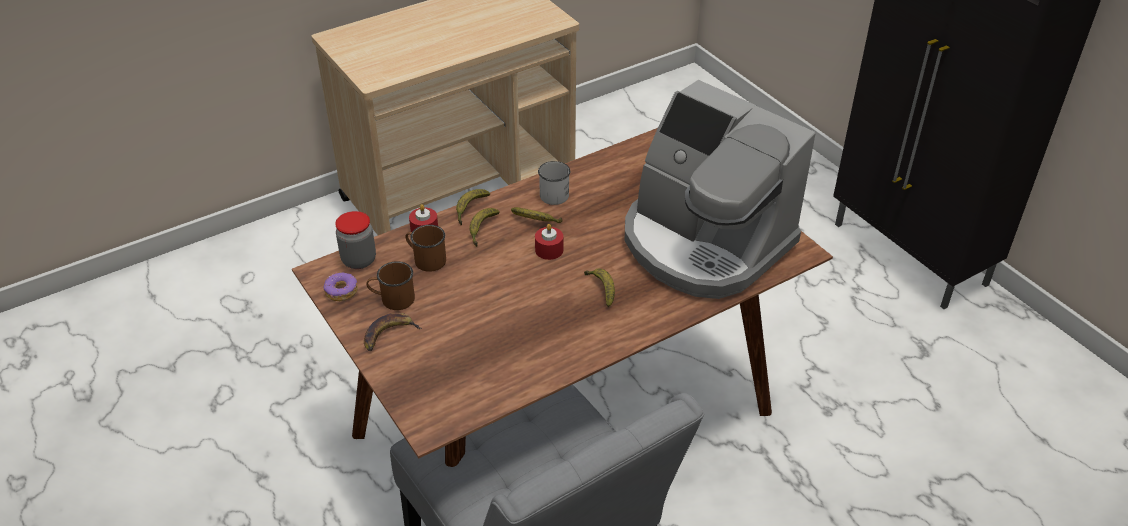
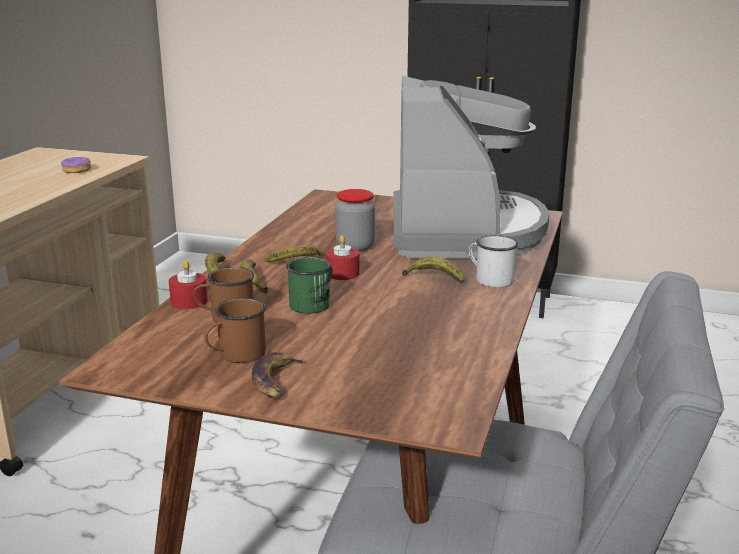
camera: 40 degrees left, 20 degrees down
(341, 291) = (160, 372): donut -> donut (76, 170)
(359, 260) = (144, 344): jar -> jar (355, 247)
(492, 273) = (314, 303): none -> green mug
(554, 193) = (284, 244): white mug -> white mug (489, 279)
(704, 243) = (464, 231): coffee machine -> coffee machine turned 90 degrees counterclockwise

